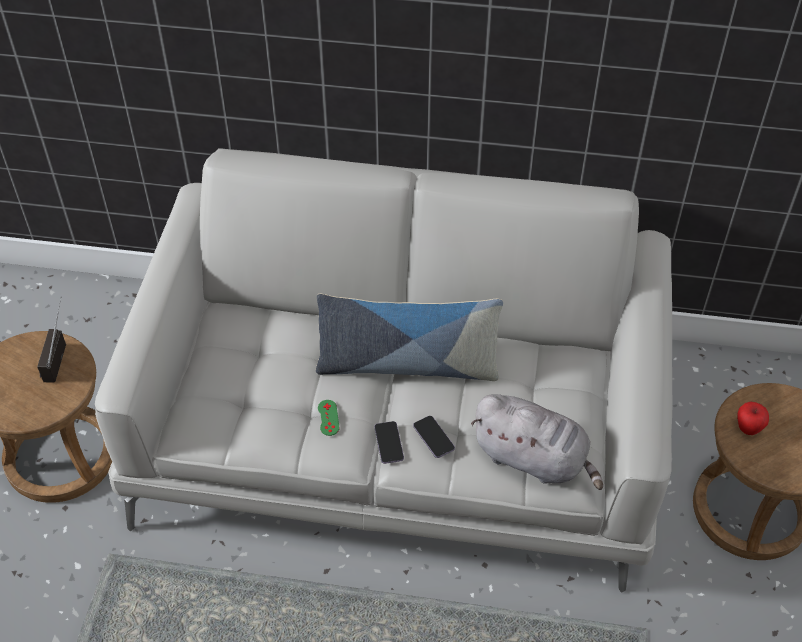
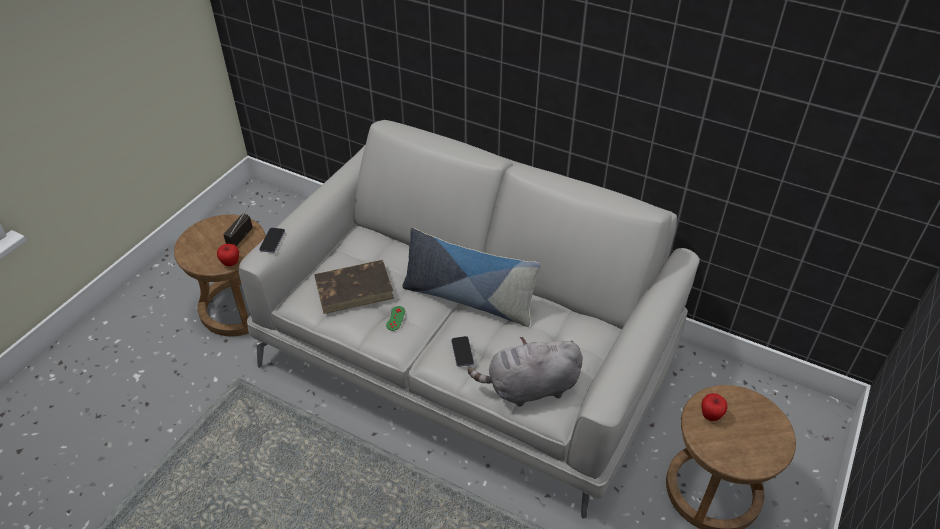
camera: 20 degrees right, 5 degrees down
(61, 404) = (231, 263): none -> apple
(255, 392) = (355, 288): none -> brown book
(389, 443) = (429, 347): phone -> phone (272, 241)
(534, 459) = (529, 388): grey plush toy -> grey plush toy turned 120 degrees clockwise

